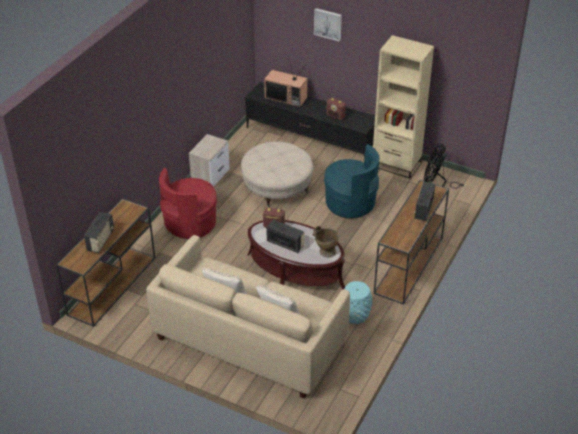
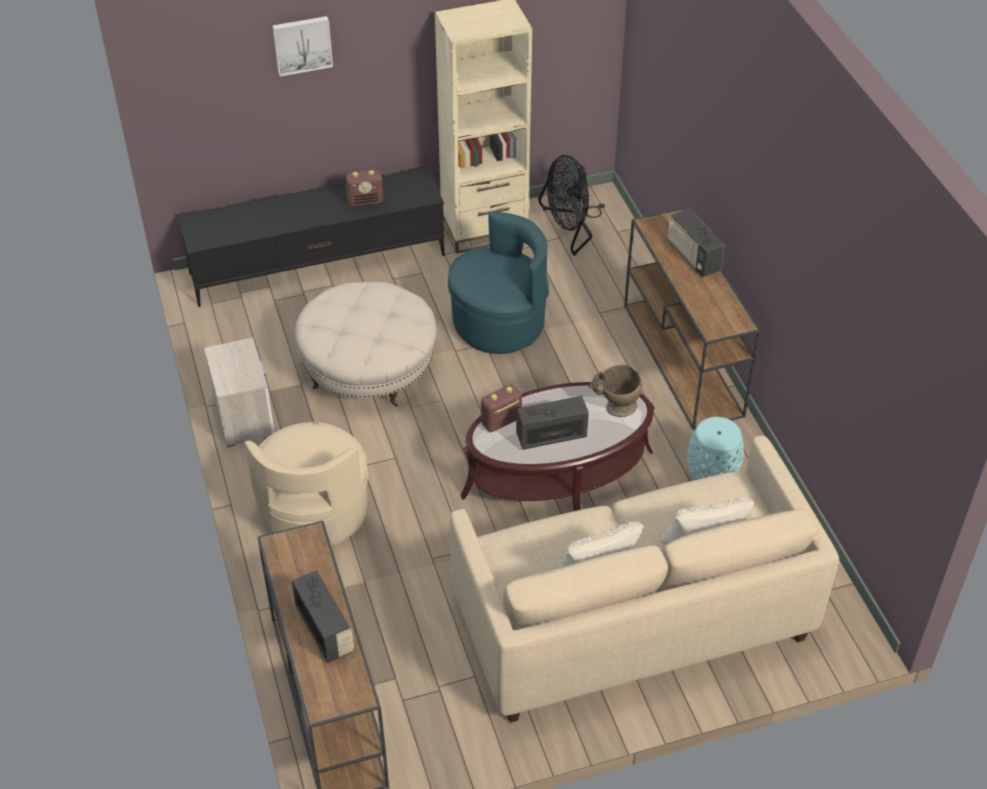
camera: 45 degrees left, 5 degrees up
(190, 223) = (314, 512): red armchair -> beige armchair
(286, 97) = (254, 215): television -> none

